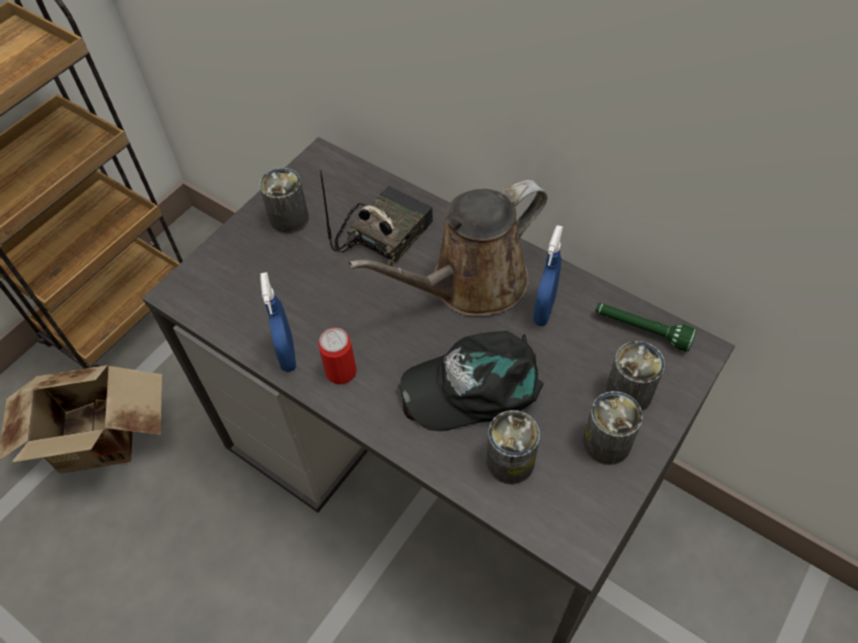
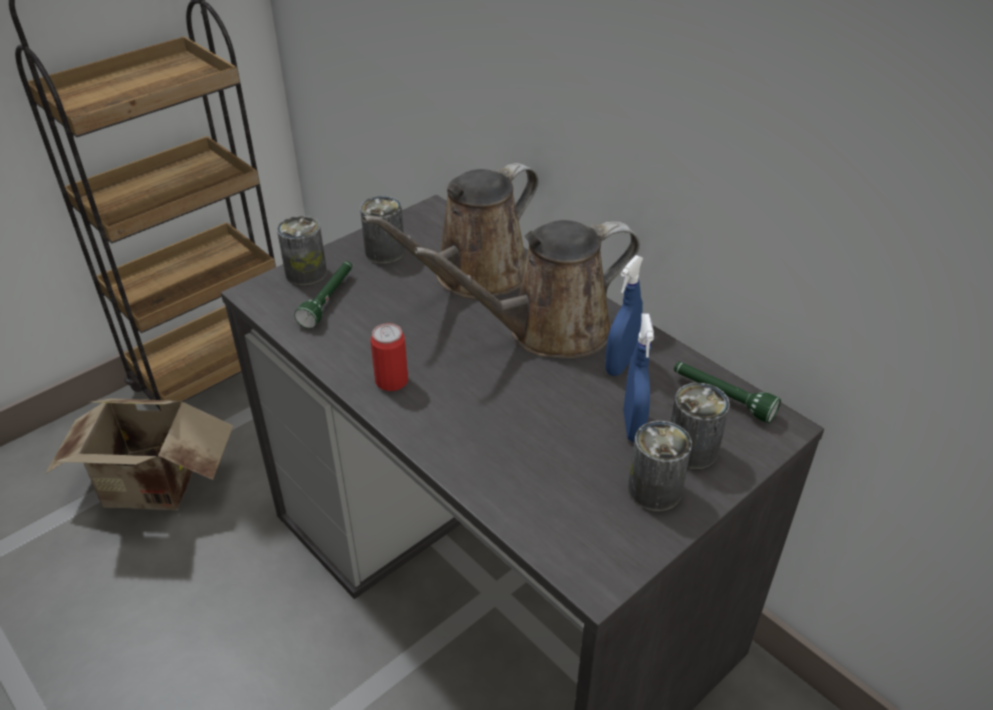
camera: 10 degrees right, 15 degrees down
(252, 288) = (329, 300): none -> green flashlight
(287, 354) = (343, 358): blue spray bottle -> blue spray bottle (633, 426)
(383, 233) = (474, 276): radio -> brown watering can
(473, 385) = (525, 415): black cap -> none
(510, 461) = (543, 488): can -> can (306, 273)

